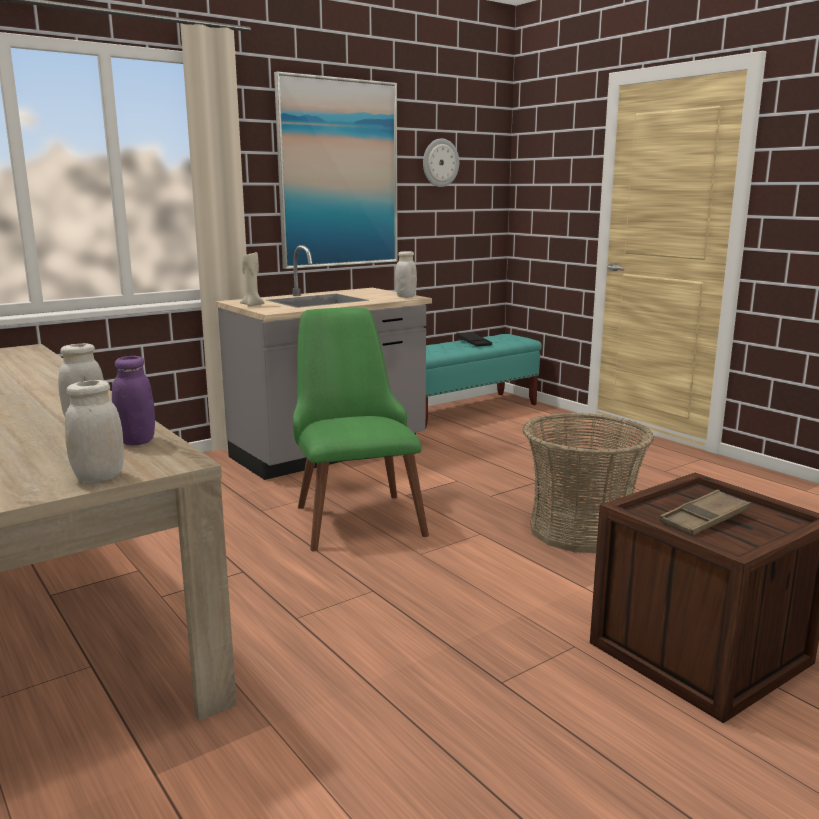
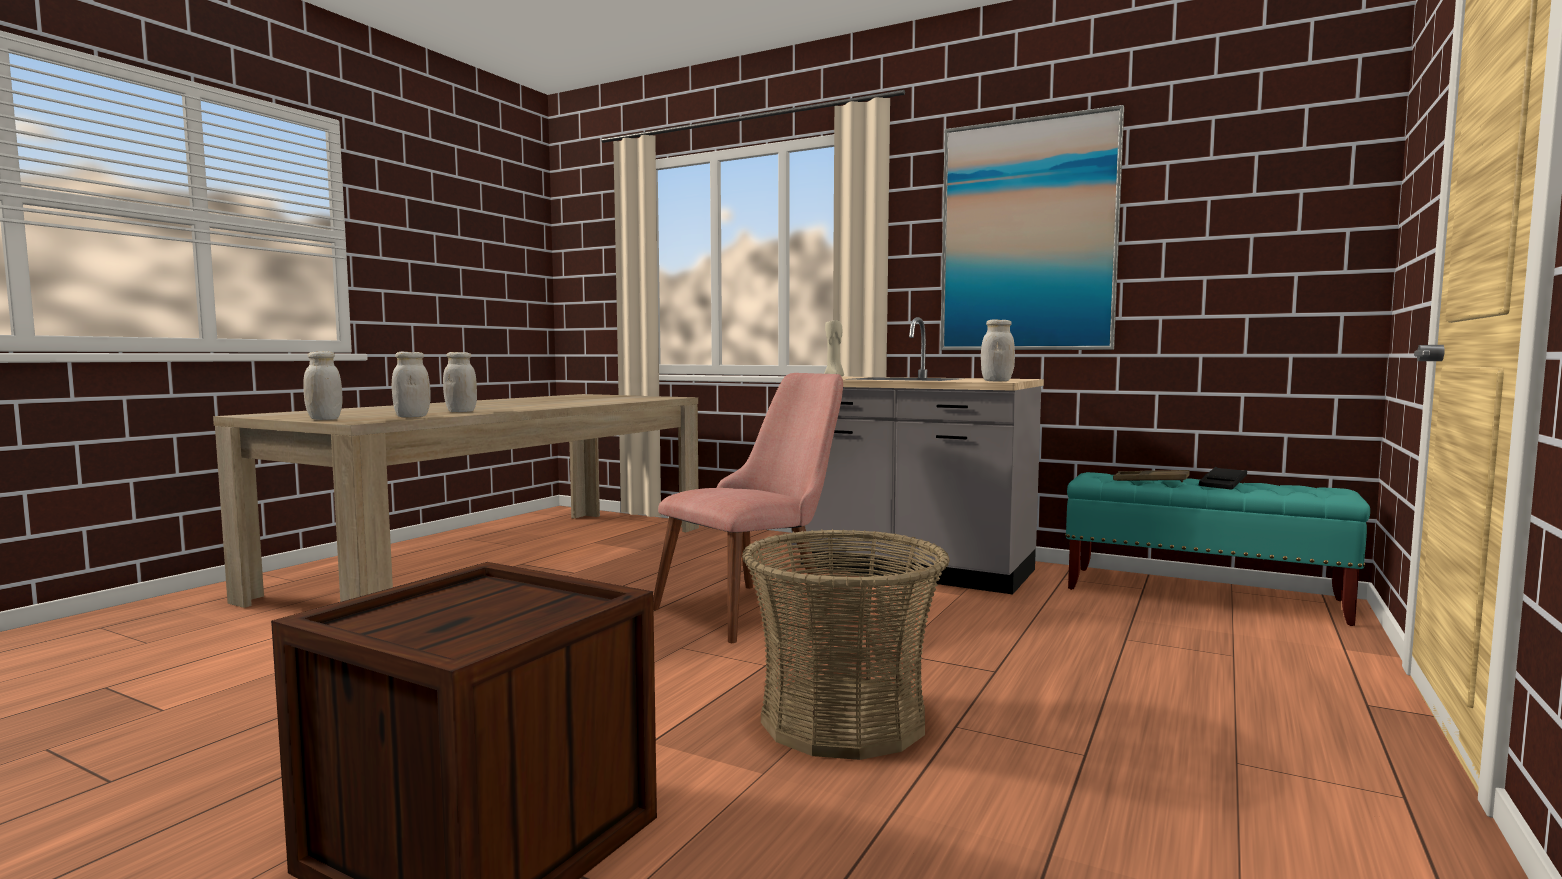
camera: 65 degrees right, 10 degrees down
(136, 441) = (412, 416): purple jar -> white jar
(354, 513) = (757, 606): green chair -> pink chair
(440, 163) = (1213, 205): wall clock -> none
(704, 519) = (460, 609): brown tray -> brown tray (1150, 481)

